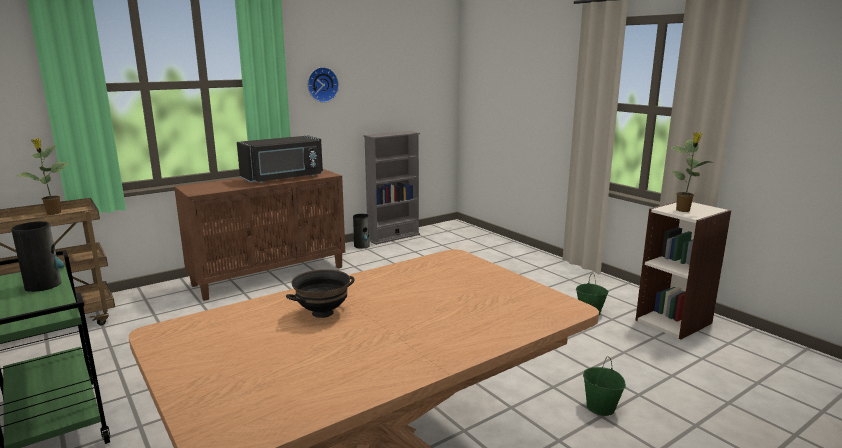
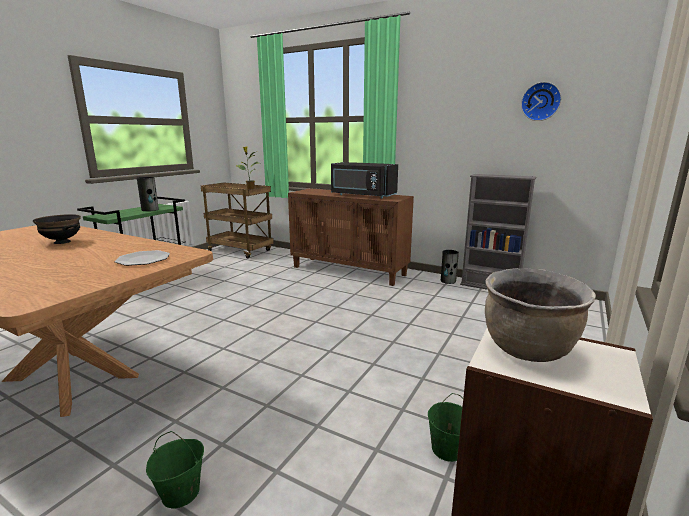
camera: 65 degrees right, 0 degrees up
(322, 84) = (439, 121): wall clock -> wall clock (541, 101)
(461, 272) = (143, 259): none -> plate
(683, 210) = (528, 350): potted plant -> brown cooking pot

